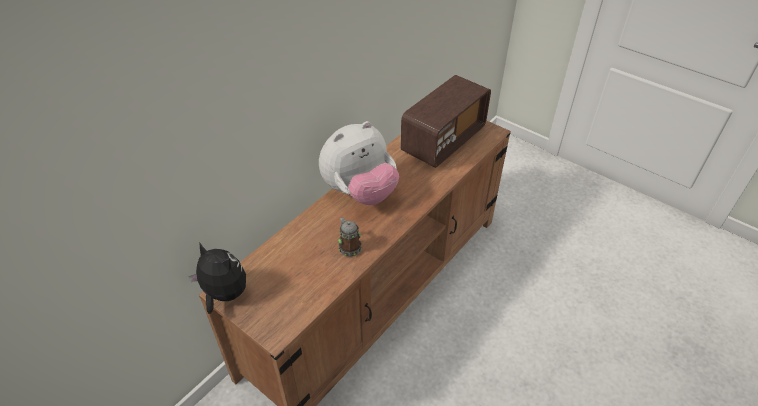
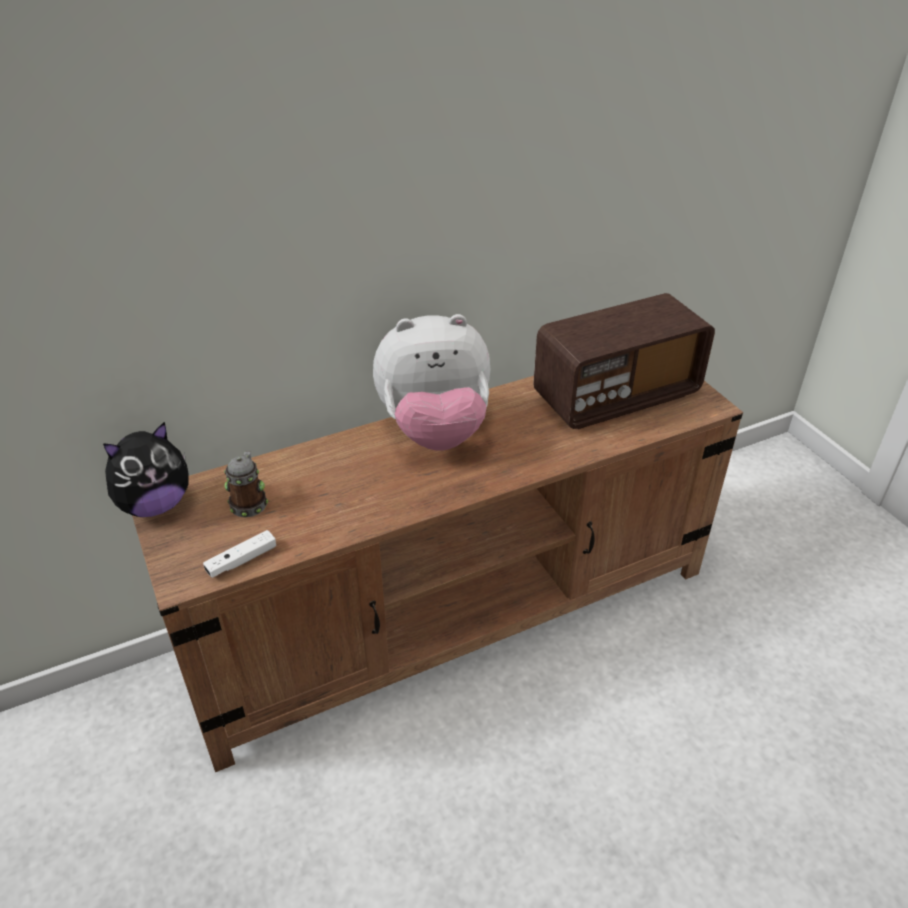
camera: 25 degrees right, 5 degrees down
(224, 295) = (155, 505): plush toy -> plush toy turned 90 degrees clockwise
(303, 309) = (242, 560): none -> white game controller
(348, 246) = (366, 498): mug -> mug (249, 502)

